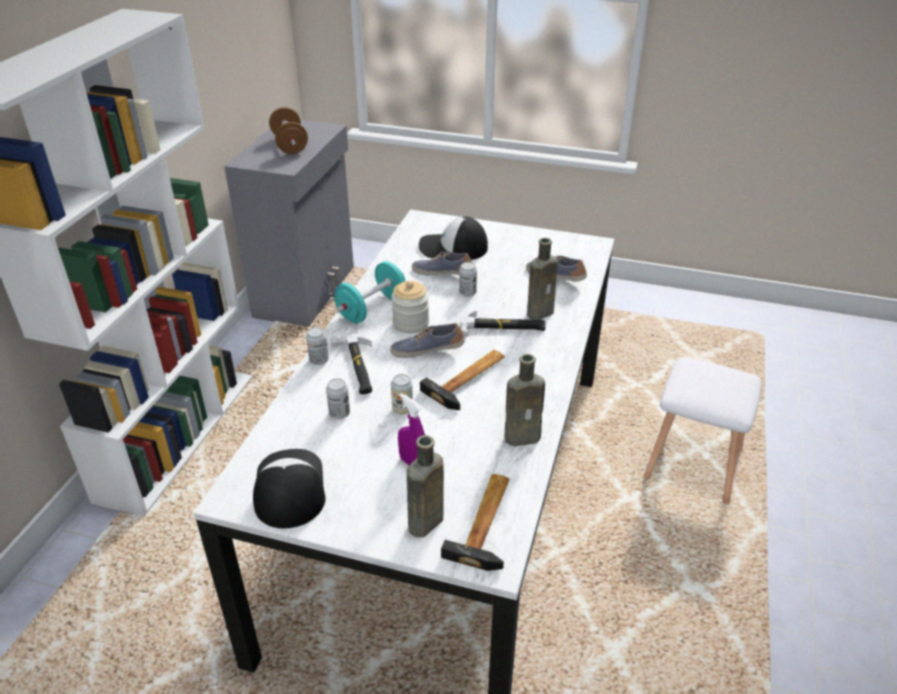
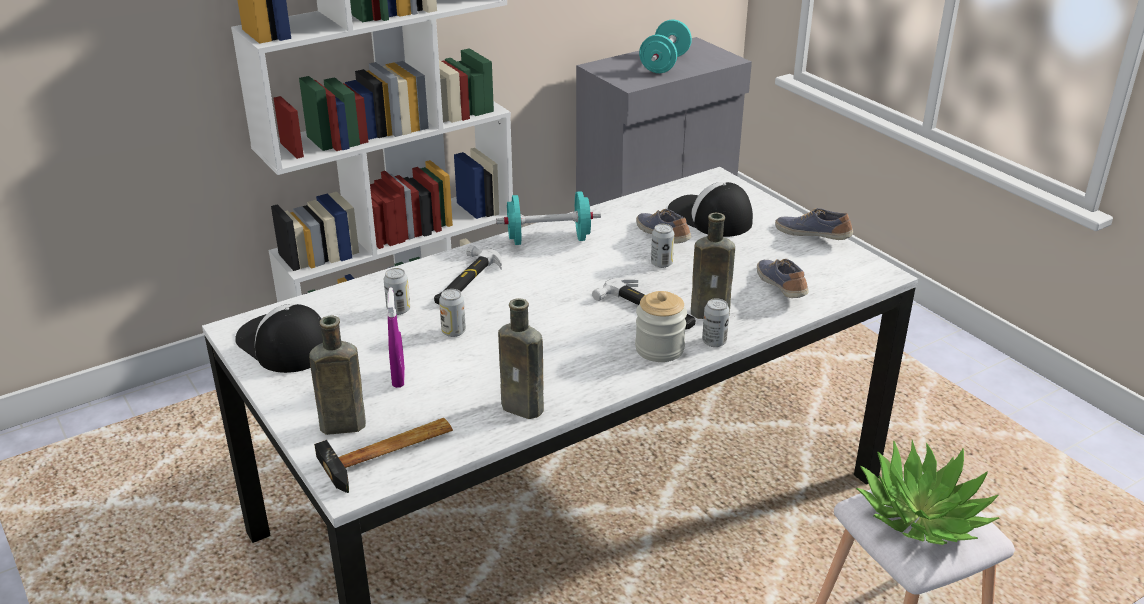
camera: 40 degrees right, 5 degrees down
(288, 488) = (283, 344): cap -> cap turned 75 degrees counterclockwise
(290, 145) = (664, 64): brown dumbbell -> turquoise dumbbell
(319, 360) = (442, 261): can -> can (714, 342)
(411, 323) = (566, 266): jar -> jar (659, 349)
(427, 350) = (546, 295): shoe -> shoe (813, 235)
(470, 380) = (548, 337): hammer -> none
(713, 384) = (922, 515): none -> potted plant

